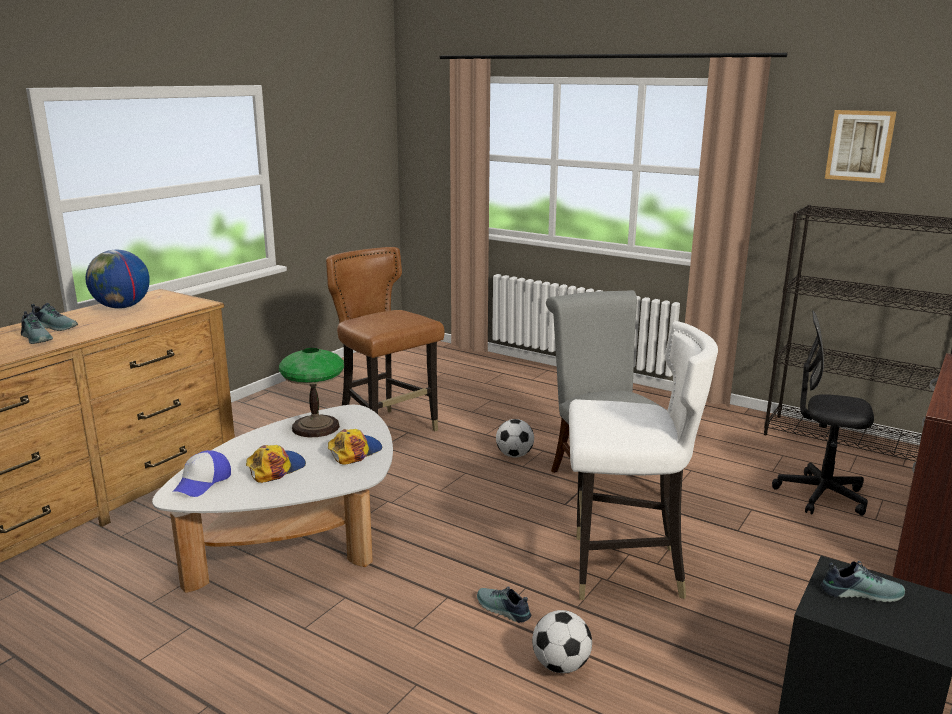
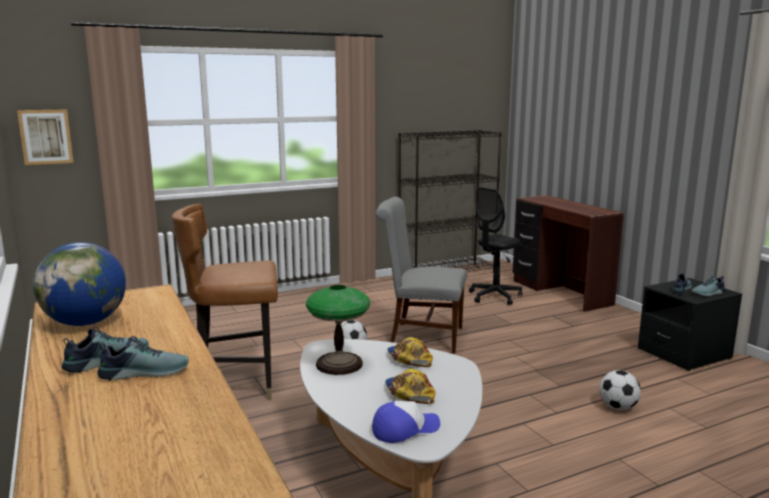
camera: 60 degrees left, 5 degrees down
(202, 482) = (405, 429): cap -> cap turned 75 degrees counterclockwise
(502, 610) = (550, 408): shoe -> shoe (708, 293)
(624, 569) = (530, 362): white chair -> none
(860, 145) = (419, 93): picture -> picture (46, 137)

